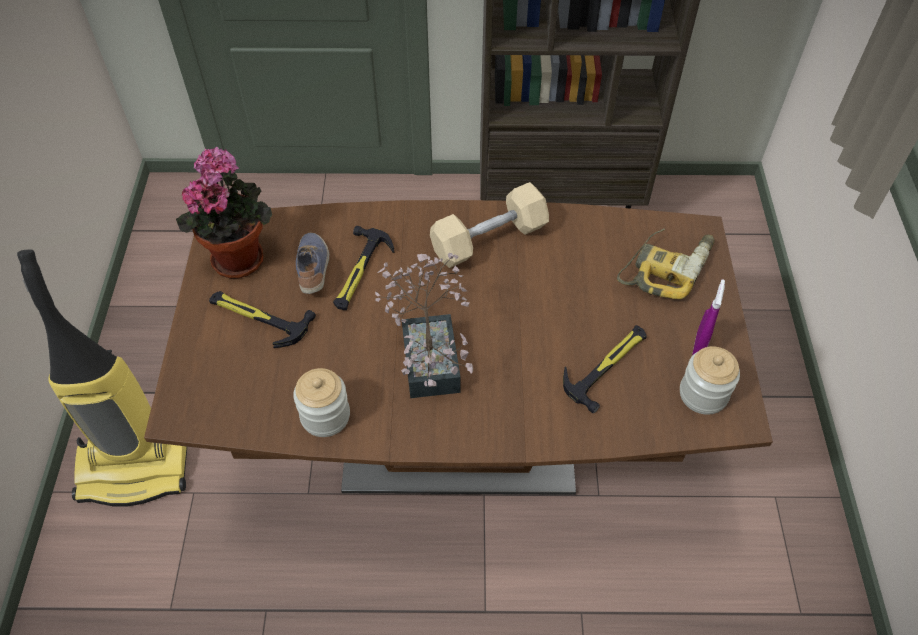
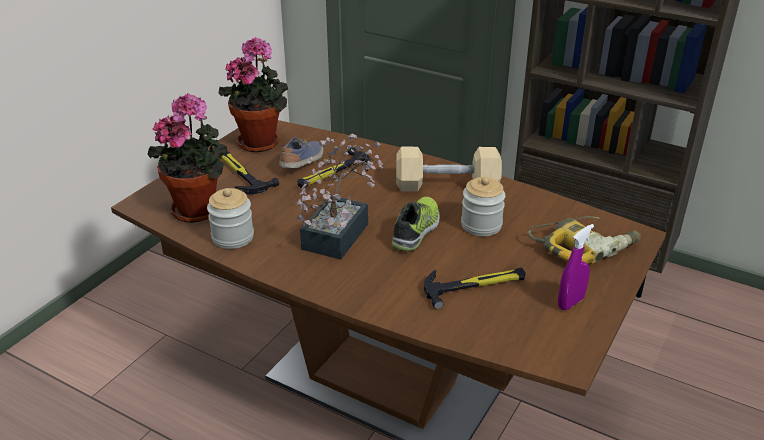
camera: 30 degrees right, 20 degrees down
(135, 468) = (142, 304): vacuum cleaner -> none
(253, 392) = (199, 209): none -> potted plant
(504, 316) = (417, 230): none -> shoe
(703, 394) = (546, 333): jar -> jar (481, 225)

